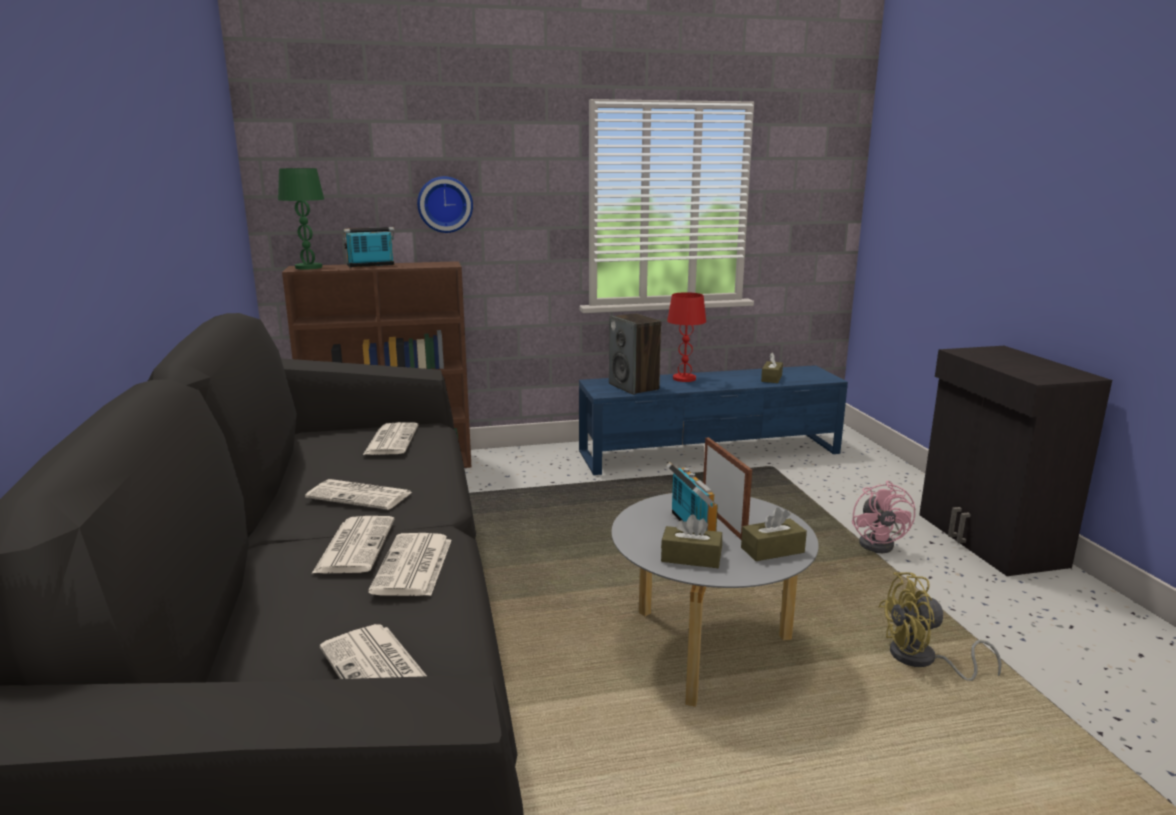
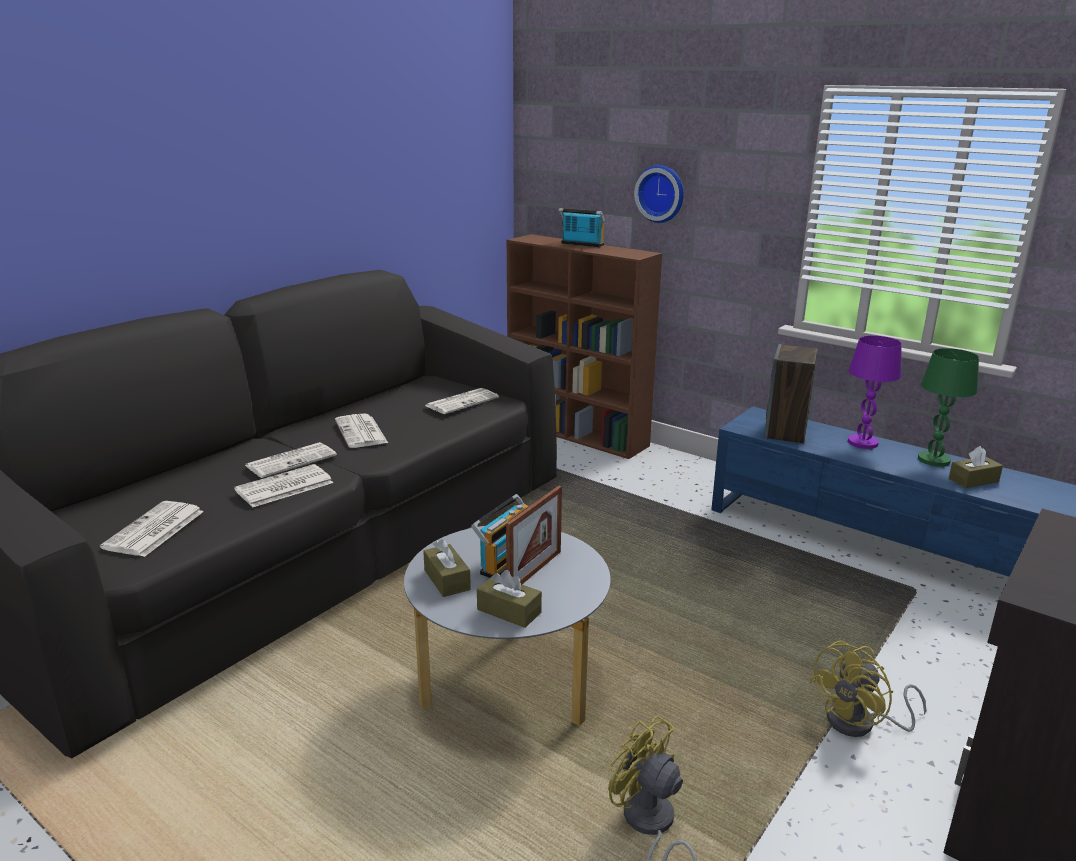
camera: 50 degrees right, 5 degrees up
(308, 267) = (535, 238): green table lamp -> green table lamp (933, 460)
(684, 378) = (863, 443): red table lamp -> purple table lamp
(880, 543) = (860, 723): pink fan -> yellow fan

